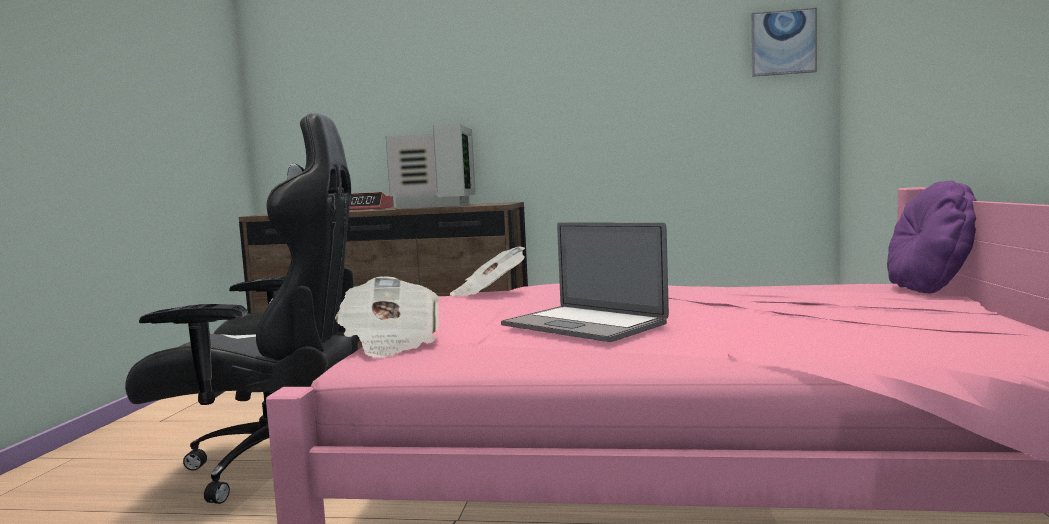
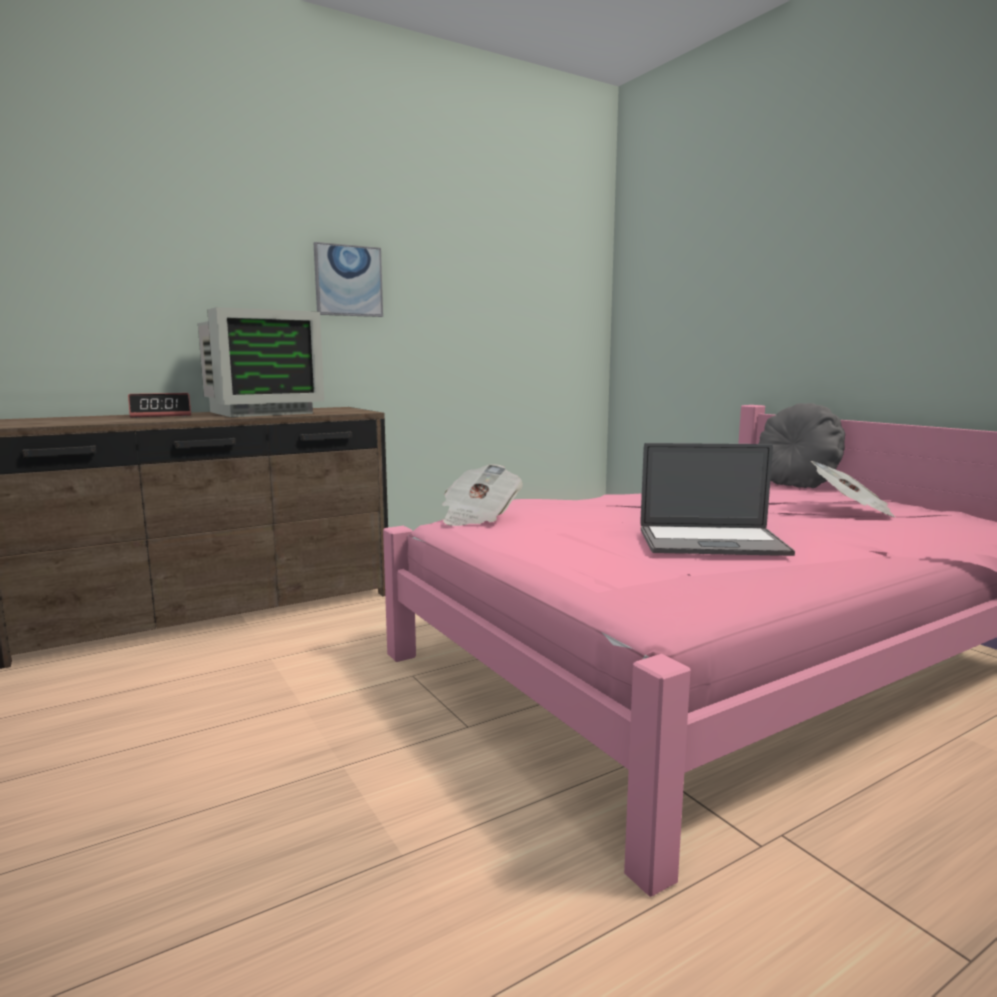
camera: 40 degrees left, 5 degrees up
(267, 465) = (321, 782): black office chair -> none
(390, 344) = (612, 590): newspaper -> newspaper (851, 510)
(433, 206) = (260, 412): monitor -> monitor turned 90 degrees clockwise
(783, 43) = (576, 263): picture -> picture (348, 281)
(929, 291) = (796, 486): purple pillow -> grey pillow

